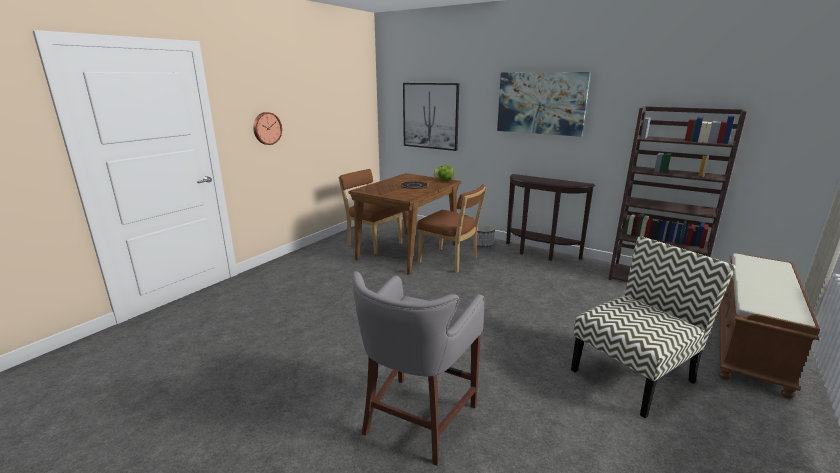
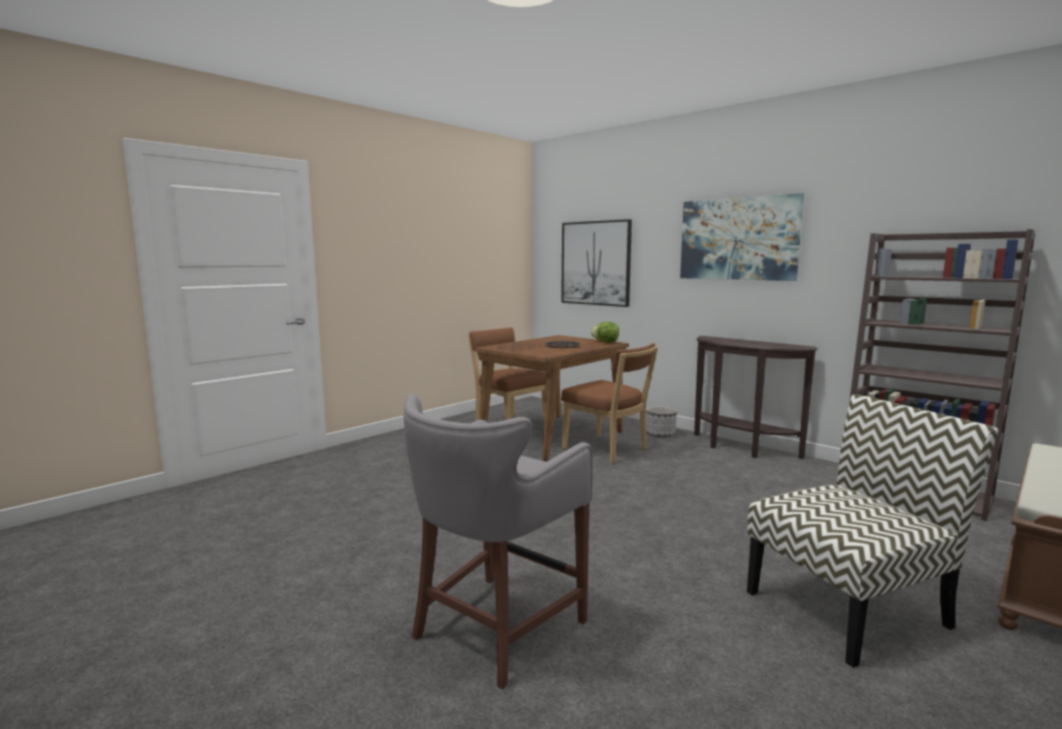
camera: 10 degrees right, 10 degrees down
(266, 128) = (381, 268): wall clock -> none

